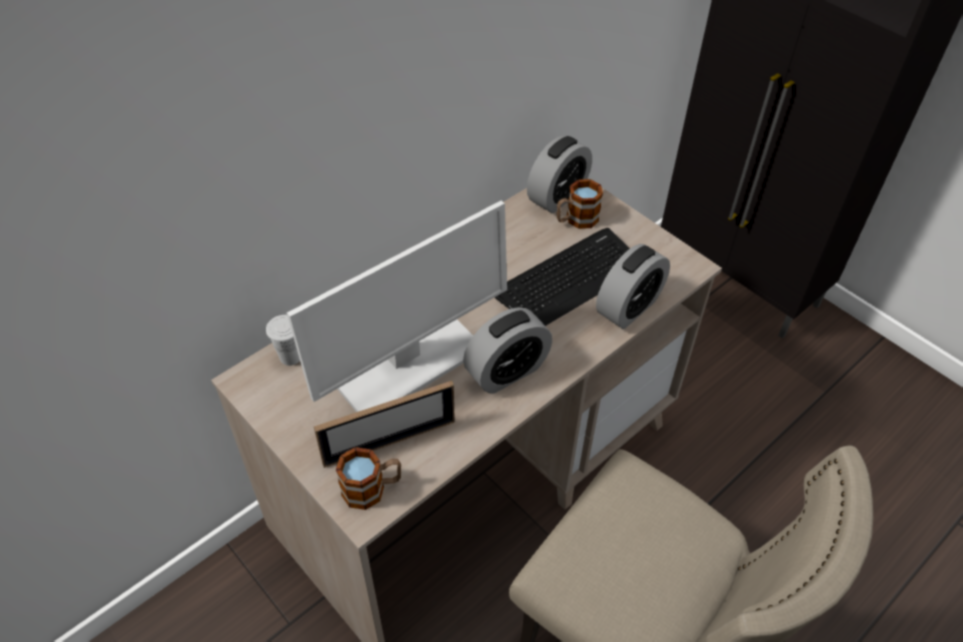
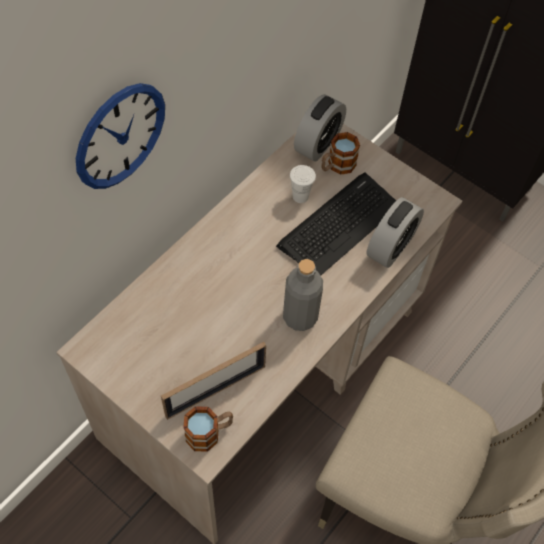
camera: 10 degrees left, 10 degrees up
(290, 357) = (119, 323): white cup -> white cup (300, 196)
(303, 108) = (120, 136): none -> wall clock
(406, 364) = (216, 320): monitor -> none
(506, 371) = (300, 317): alarm clock -> grey bottle

